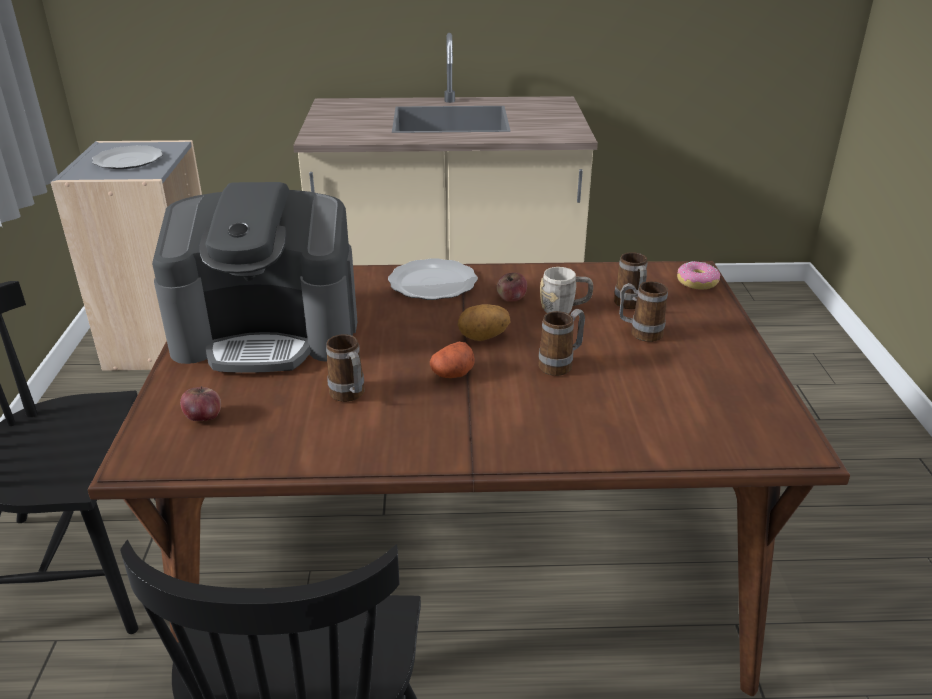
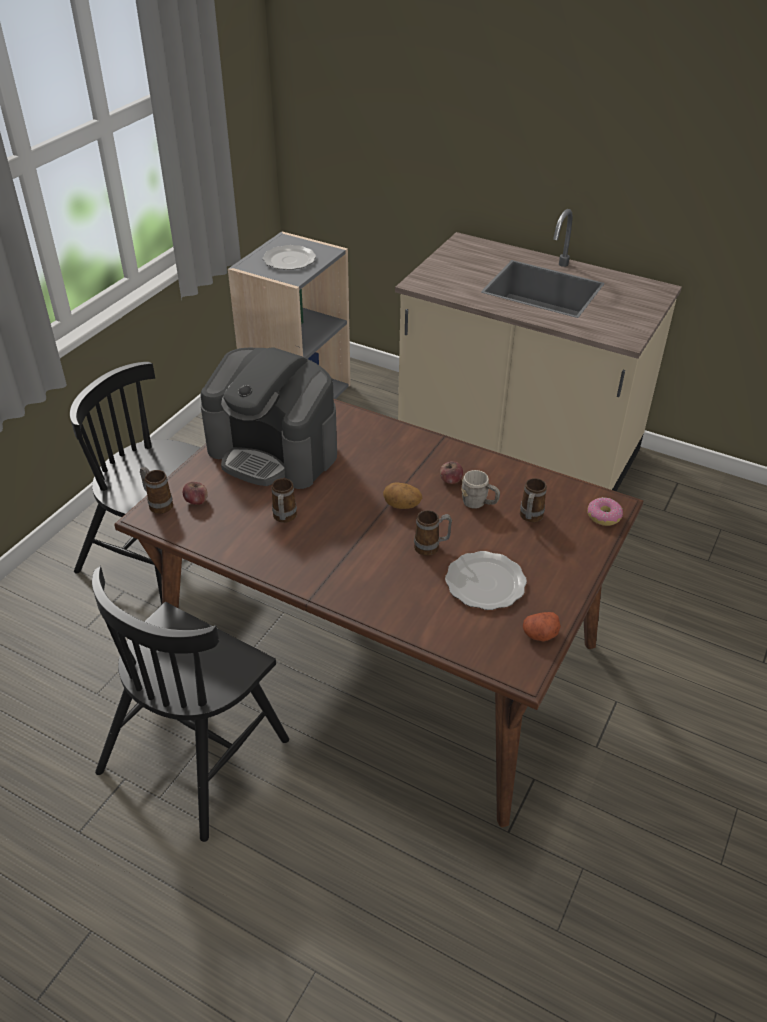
camera: 30 degrees right, 10 degrees up
(433, 282) = (410, 446): plate -> plate (486, 582)
(452, 374) = (357, 527): potato -> potato (540, 634)
(639, 333) = (511, 544): mug -> mug (158, 504)

